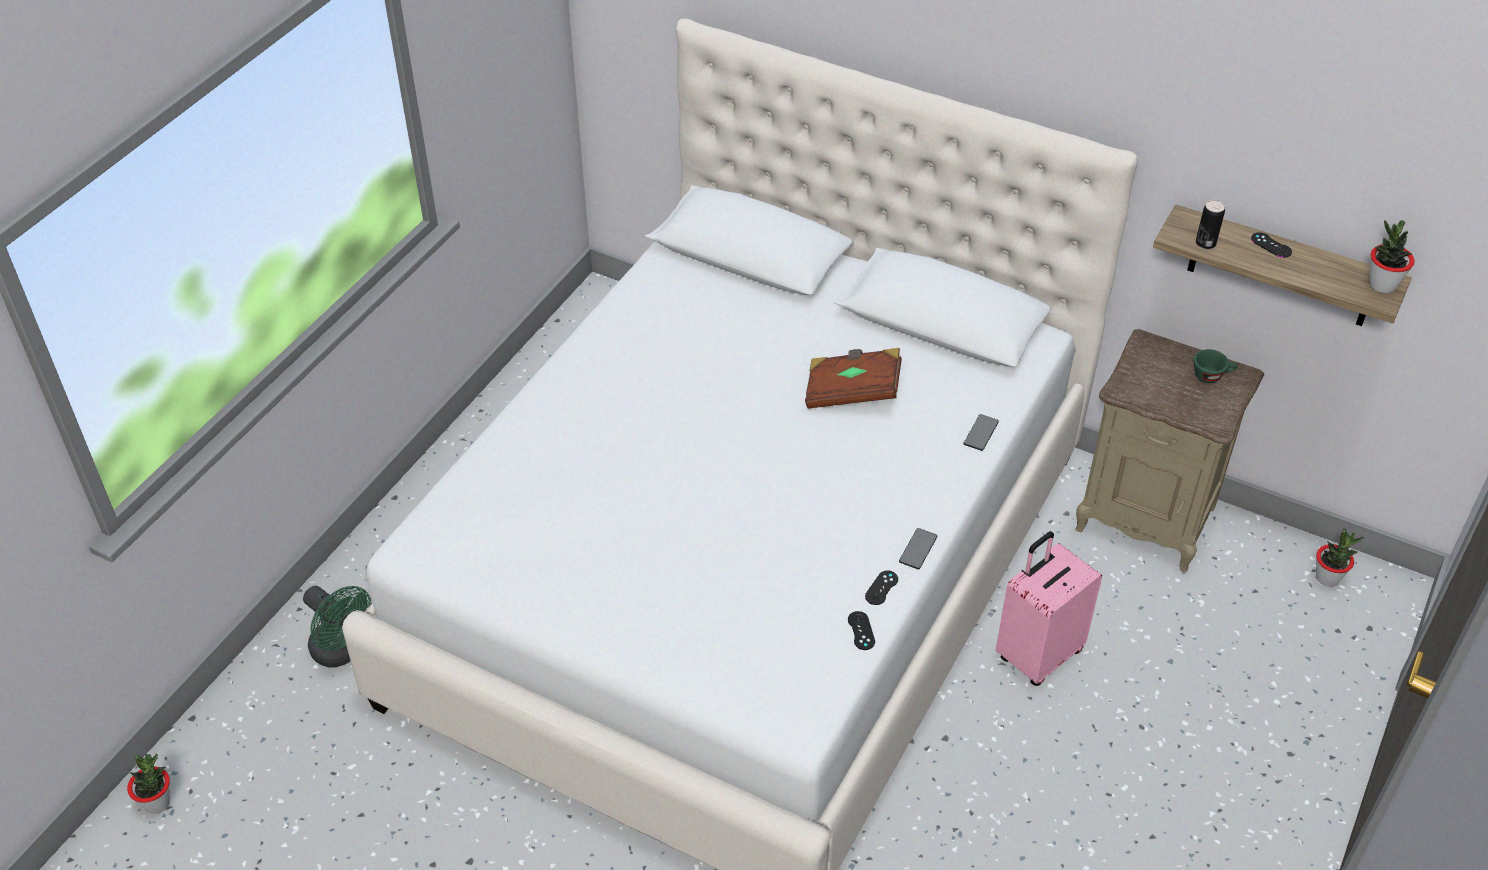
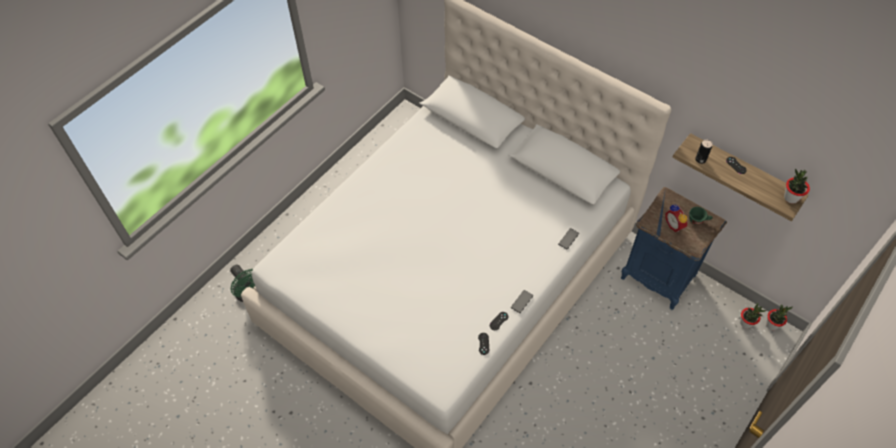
camera: 10 degrees right, 10 degrees up
(157, 802) = (153, 360): potted plant -> potted plant (772, 325)
(852, 392) = (507, 206): brown book -> none
(1037, 654) = (586, 344): pink suitcase -> none
(1146, 520) = (658, 277): beige nightstand -> blue nightstand
(1171, 388) = (675, 225): none -> alarm clock

